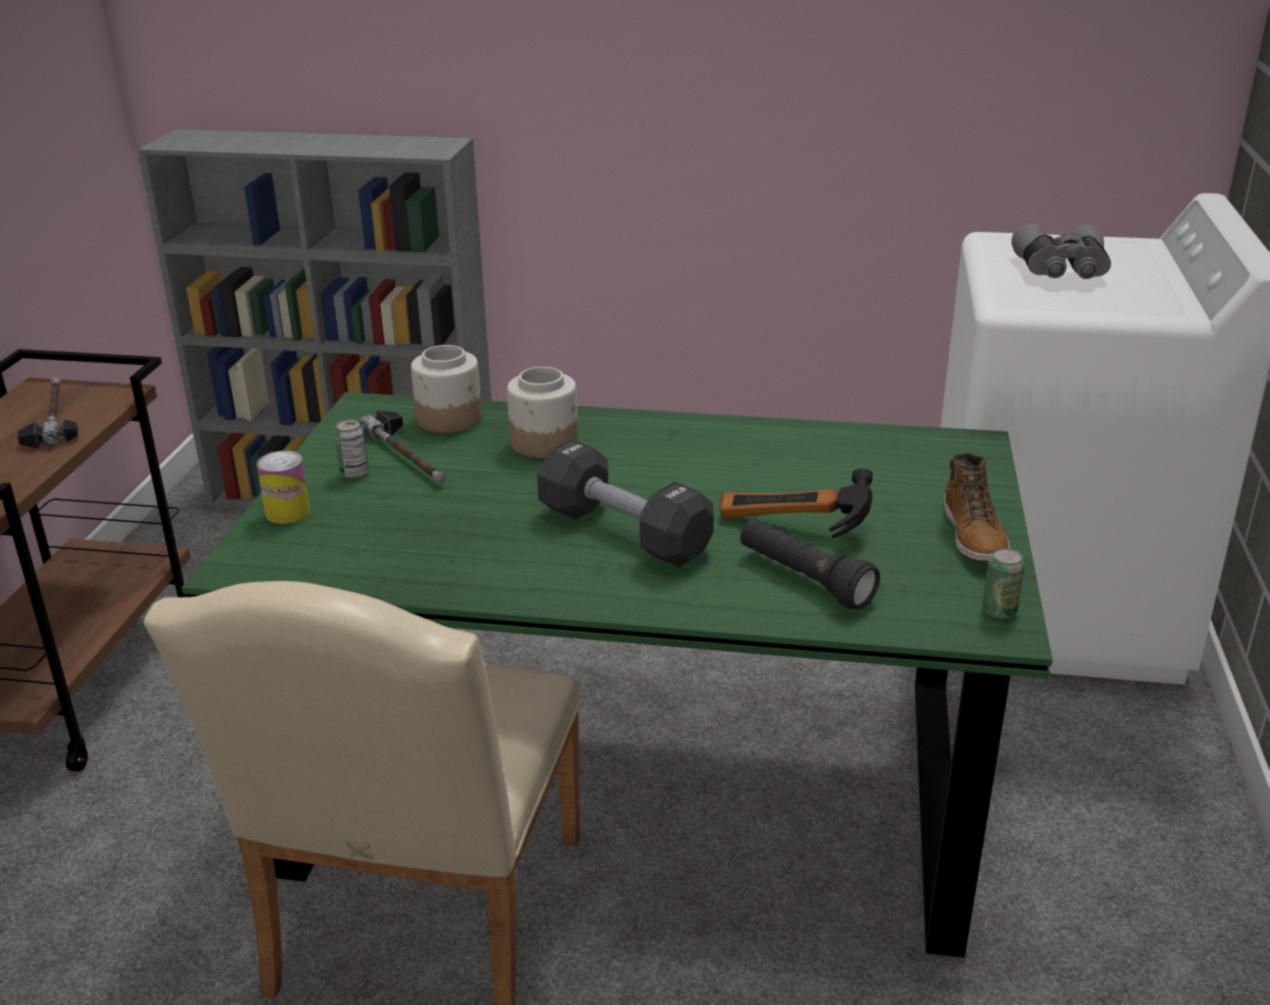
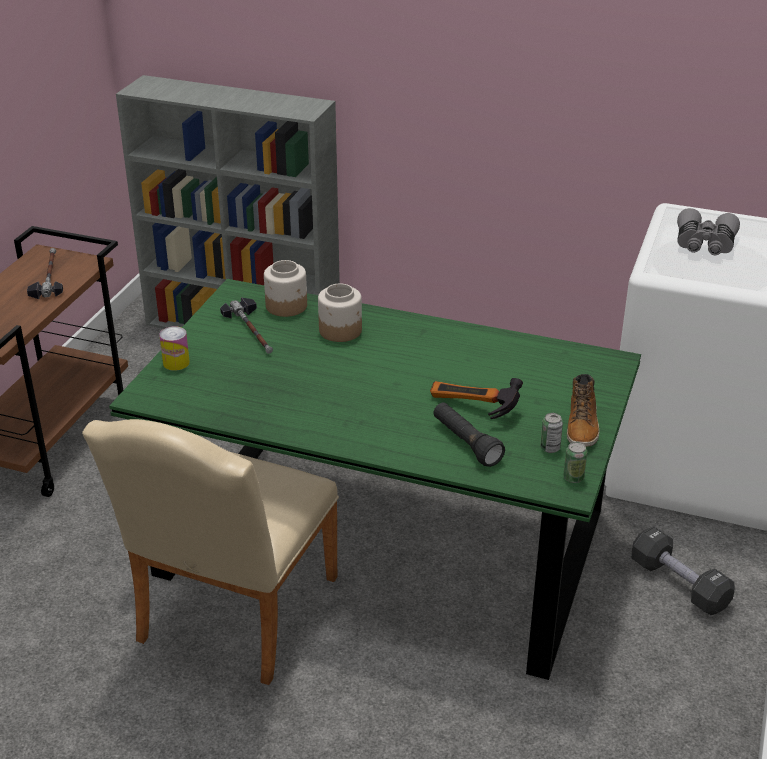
camera: 10 degrees right, 5 degrees up
(354, 473) = (220, 340): can -> can (550, 448)
(623, 532) = (369, 399): black dumbbell -> black dumbbell (679, 584)

